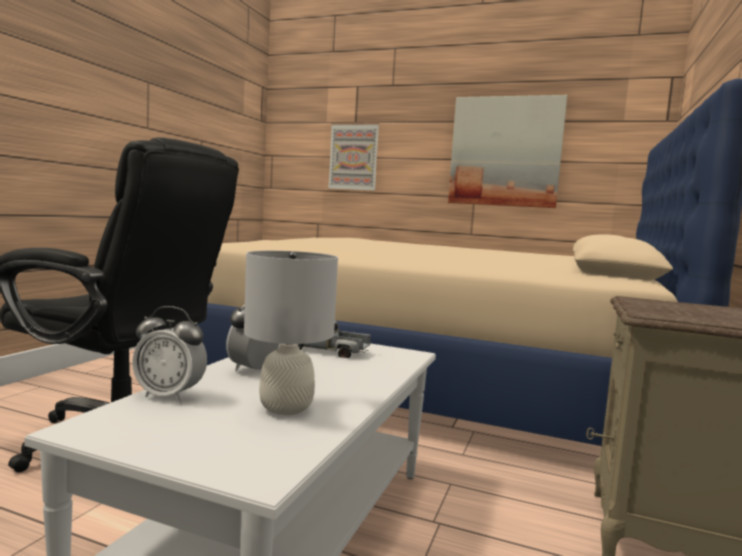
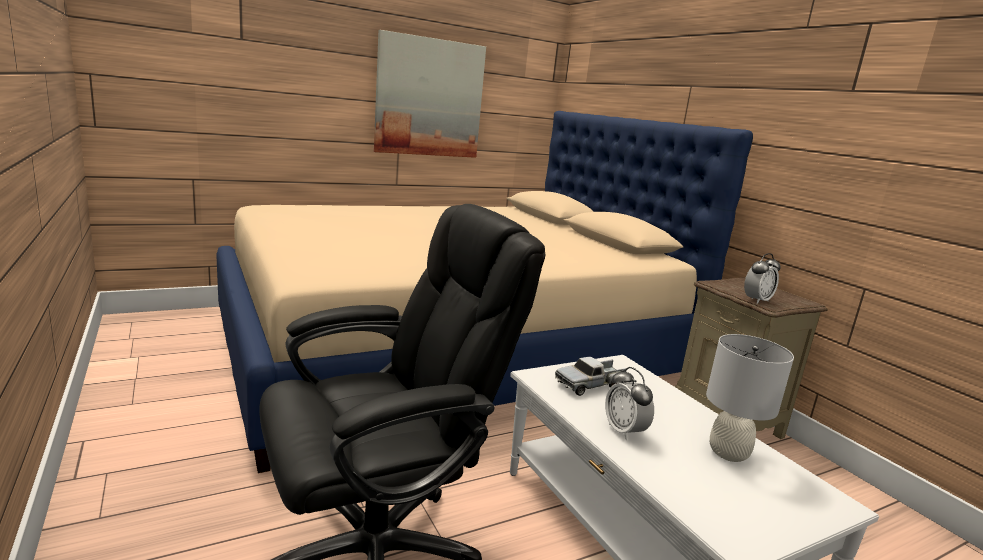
camera: 50 degrees left, 10 degrees up
(169, 396) = (676, 487): alarm clock -> alarm clock (756, 300)
(353, 157) = (244, 89): picture -> none

